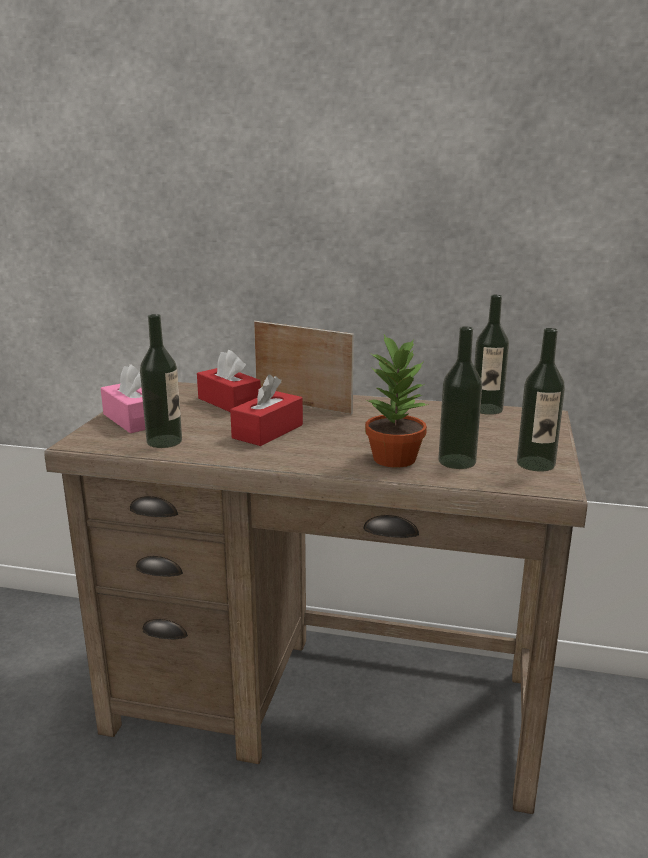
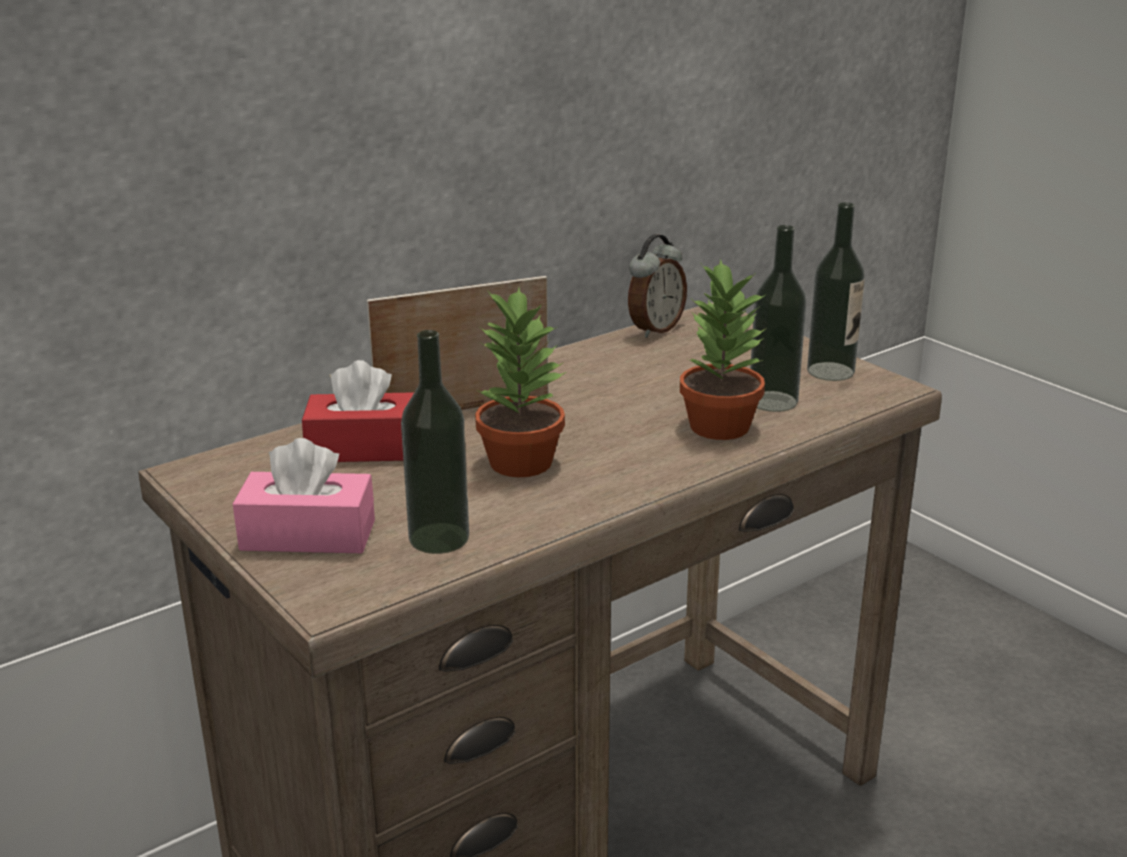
camera: 50 degrees left, 5 degrees up
(268, 431) = (520, 461): red tissue box -> potted plant
(486, 409) = (654, 329): bottle -> alarm clock

